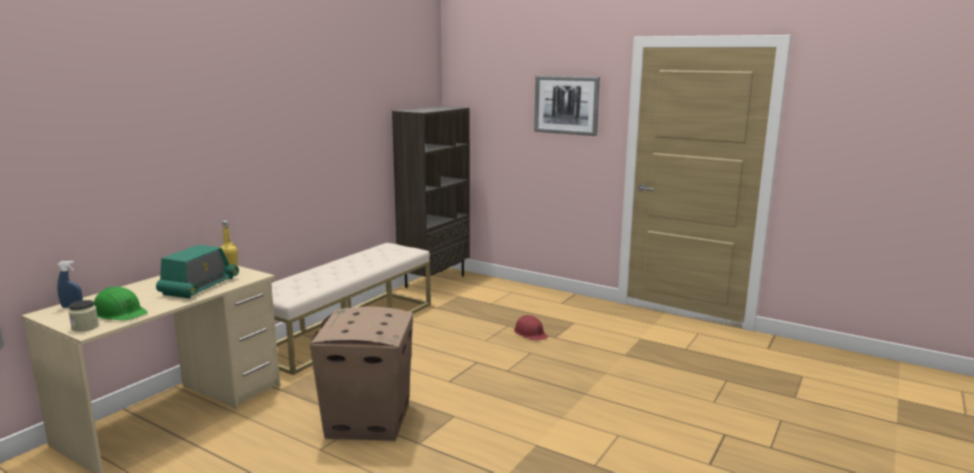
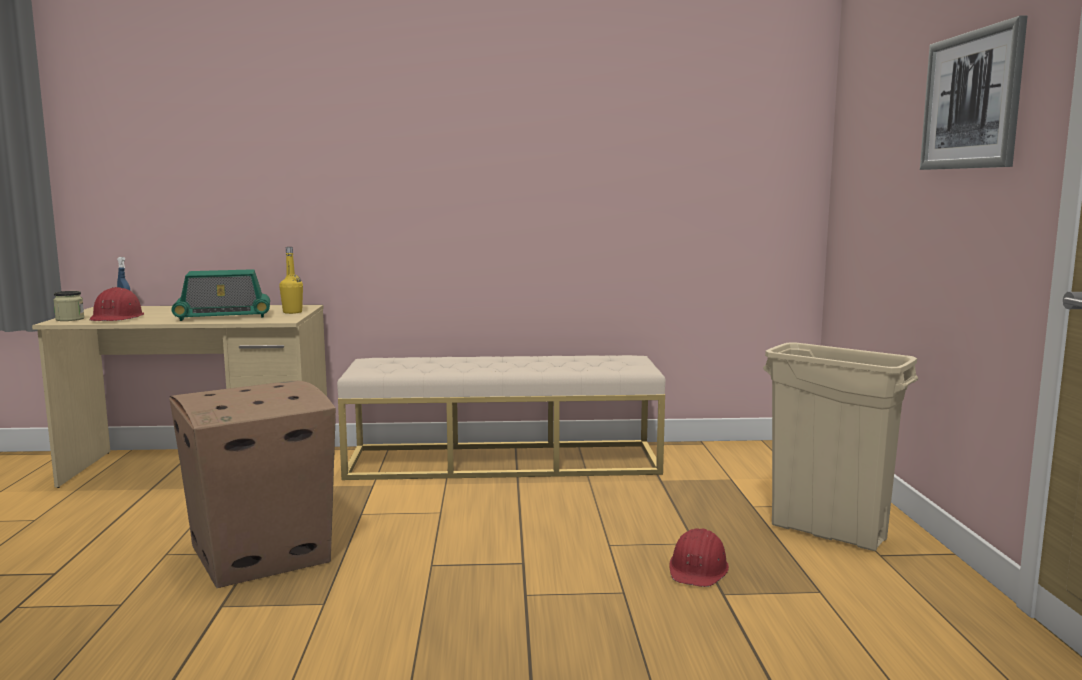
camera: 55 degrees right, 5 degrees down
(119, 313) = (117, 317): green hard hat -> red hard hat
(434, 281) = (747, 451): brown bookcase -> none
(533, 302) = (828, 533): none -> beige trash can

